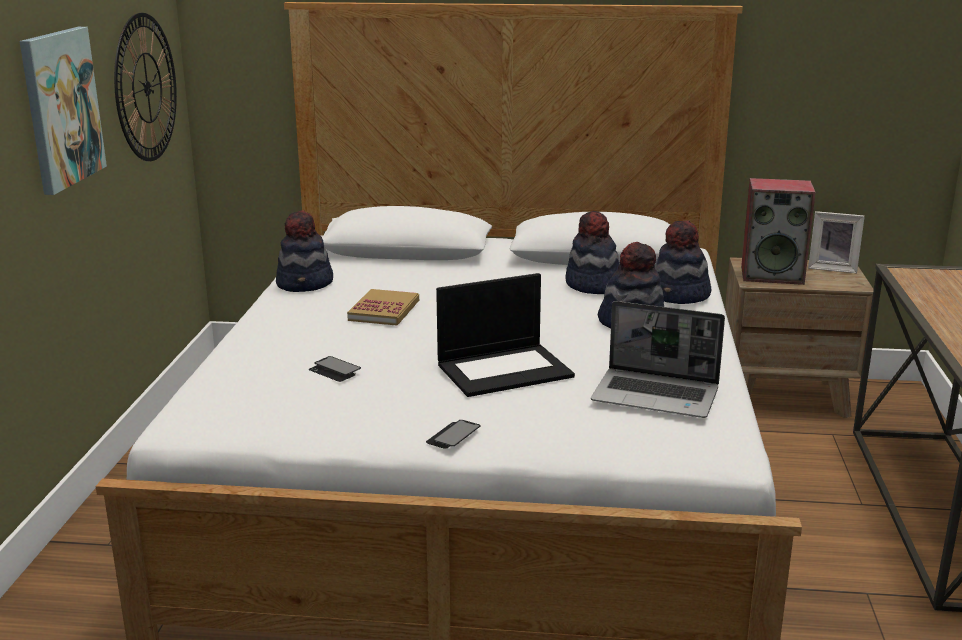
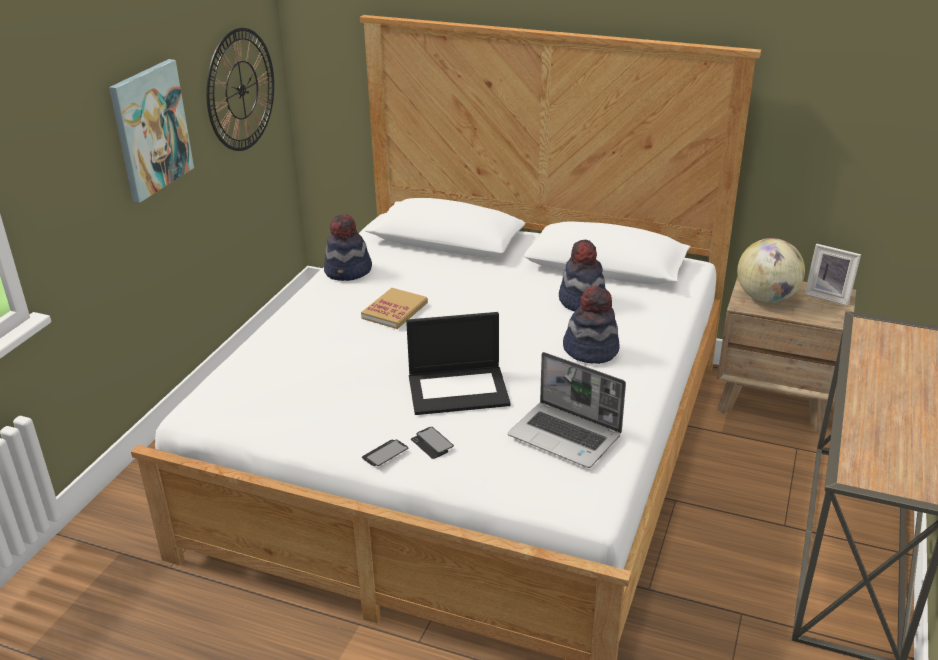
camera: 15 degrees right, 10 degrees up
(335, 370) = (325, 374): phone -> phone (432, 444)
(680, 296) = (651, 323): hat -> none
(773, 275) = (766, 298): speaker -> globe

